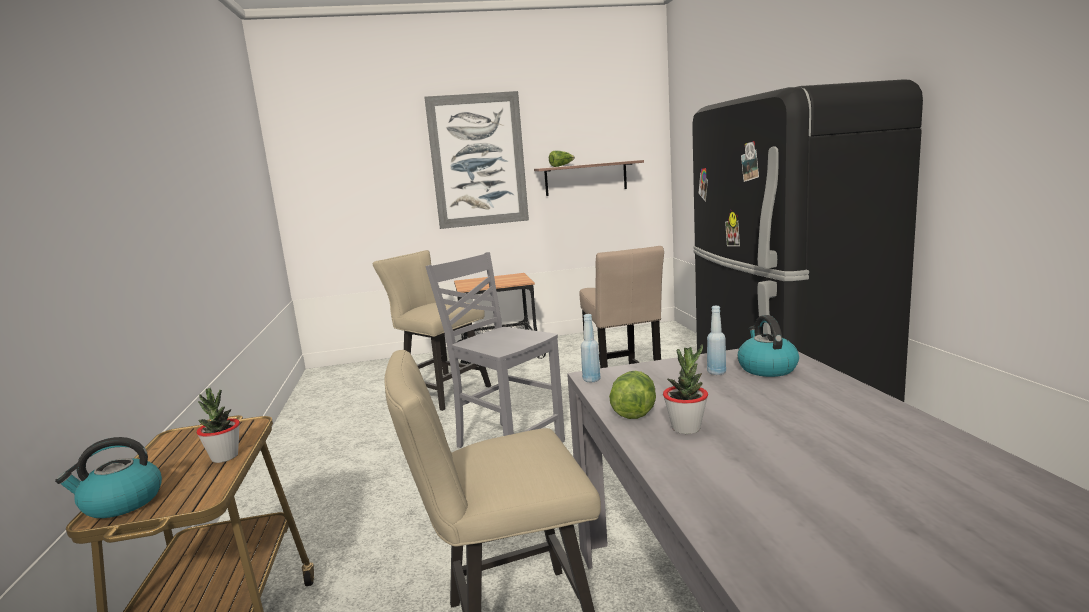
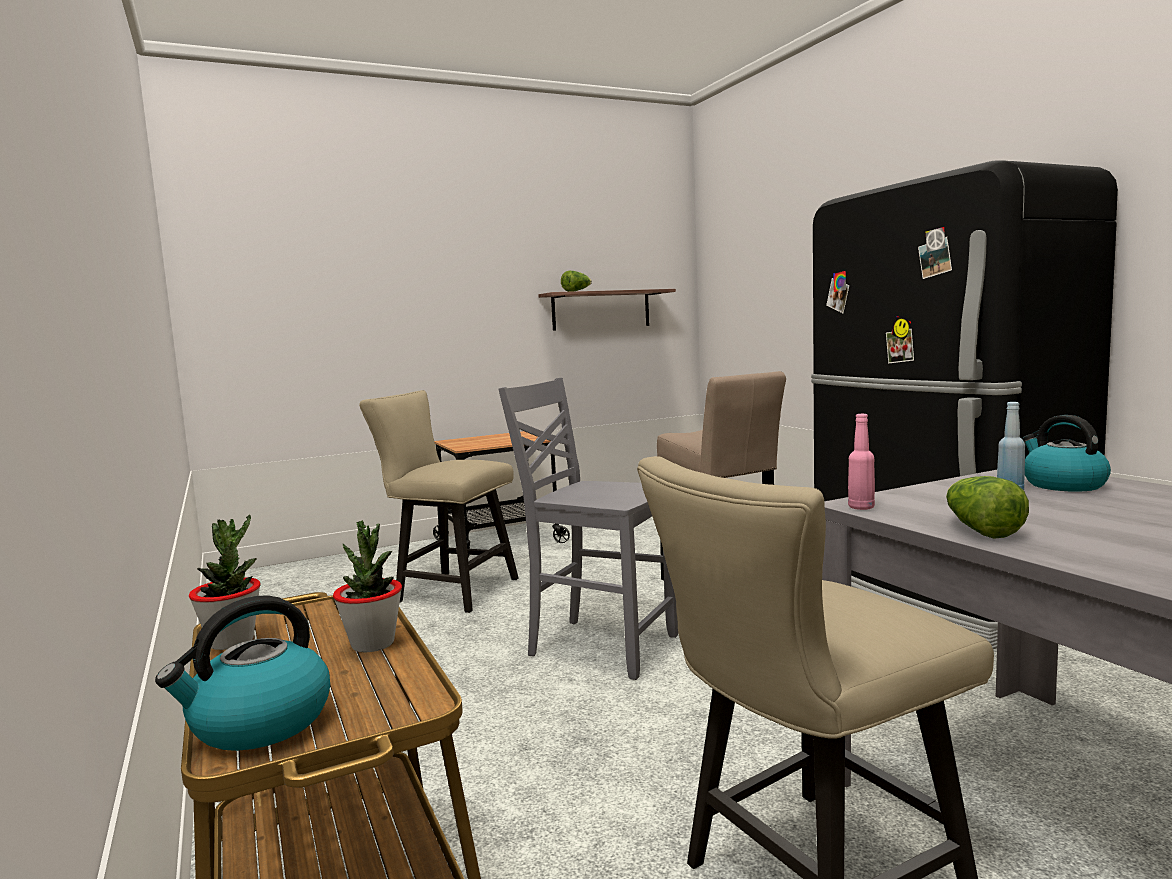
camera: 15 degrees left, 5 degrees down
(478, 160) = (468, 279): picture -> none
(591, 380) = (861, 507): blue bottle -> pink bottle
(686, 428) = (1088, 541): potted plant -> potted plant (232, 641)

